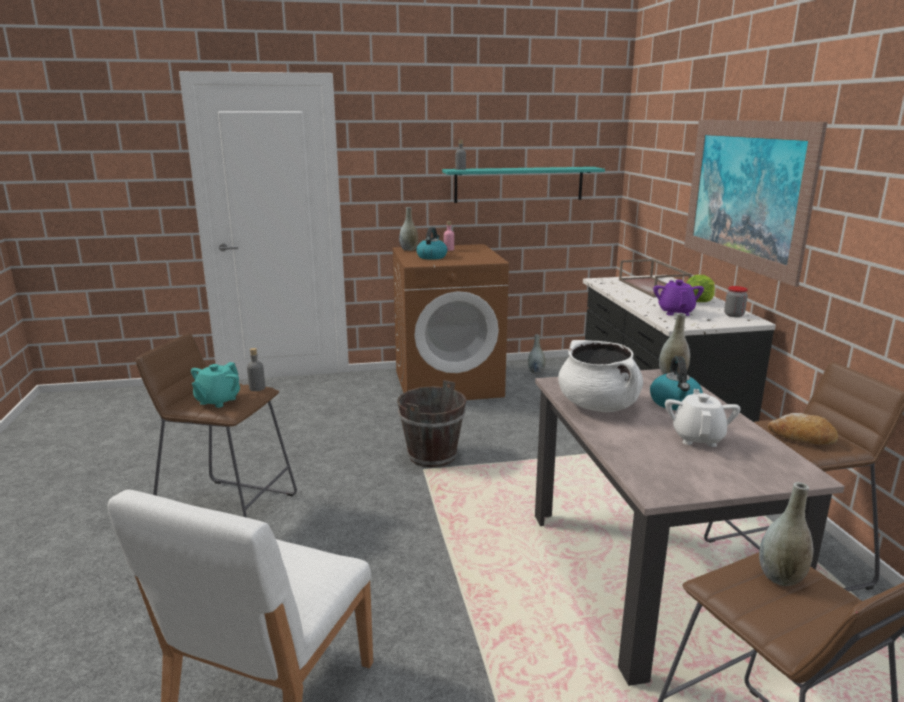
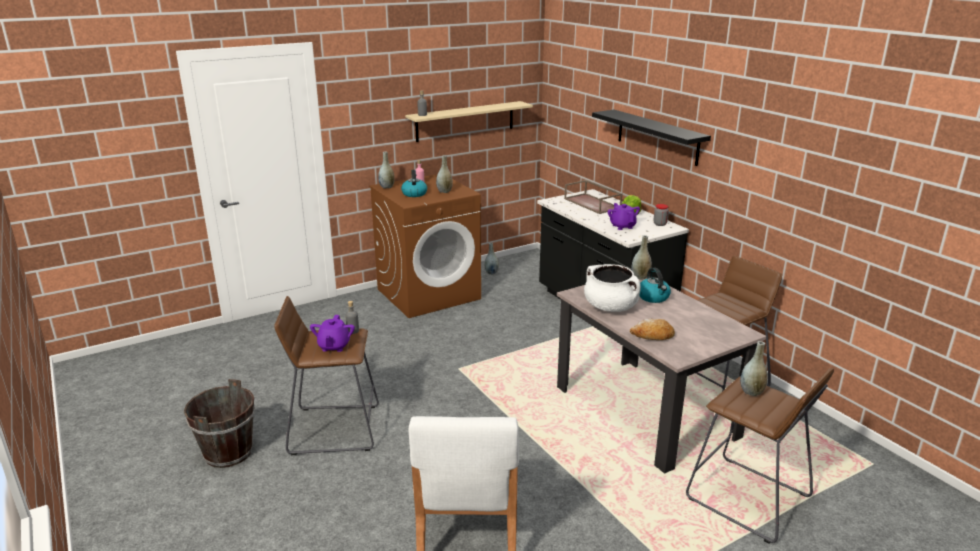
camera: 20 degrees left, 5 degrees up
(217, 401) = (334, 346): turquoise teapot -> purple teapot
(432, 456) = (457, 357): brown bucket -> brown bucket (228, 453)
(468, 257) = (444, 191): none -> grey vase
(519, 184) = (465, 121): turquoise shelf -> beige shelf
(698, 438) = (679, 320): white teapot -> none
(745, 194) = (657, 137): picture -> black shelf
(802, 438) = (727, 308): bread -> bread (652, 336)

